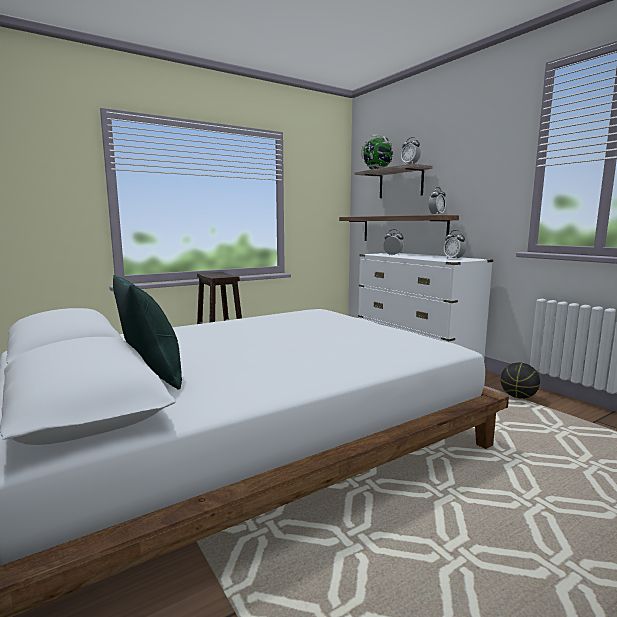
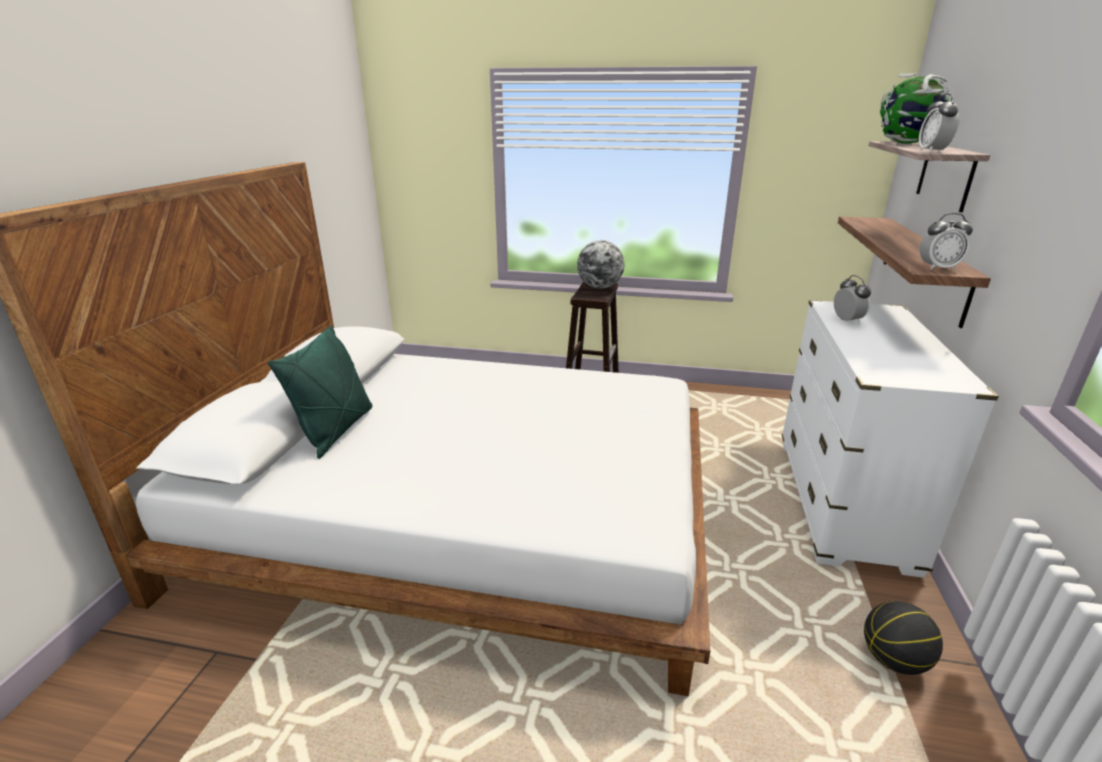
camera: 45 degrees right, 15 degrees up
(217, 273) = (600, 287): none -> globe
(454, 259) = (910, 370): alarm clock -> none

